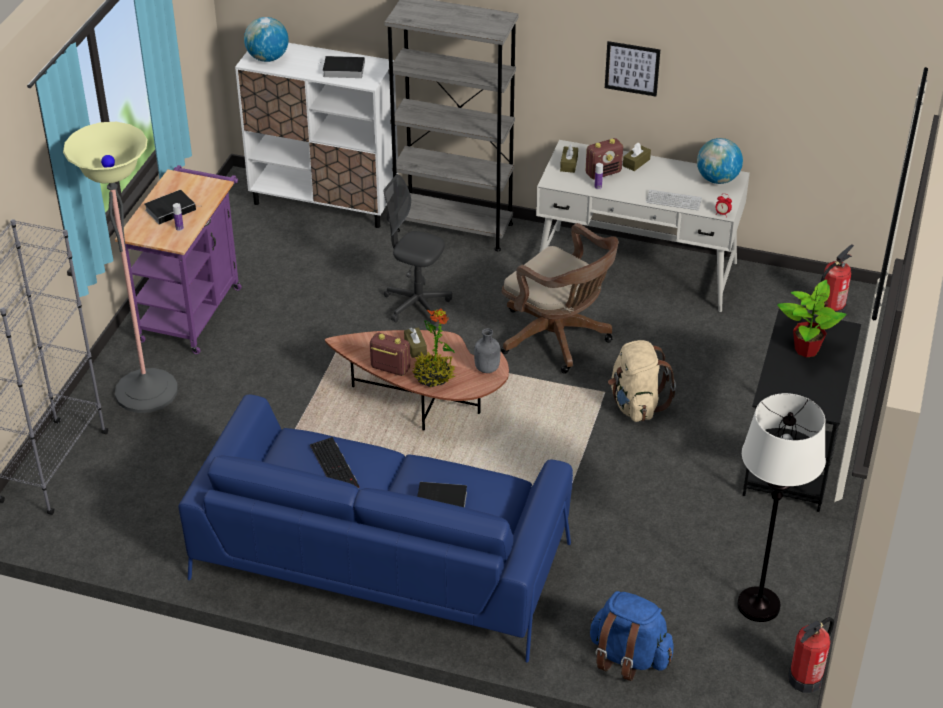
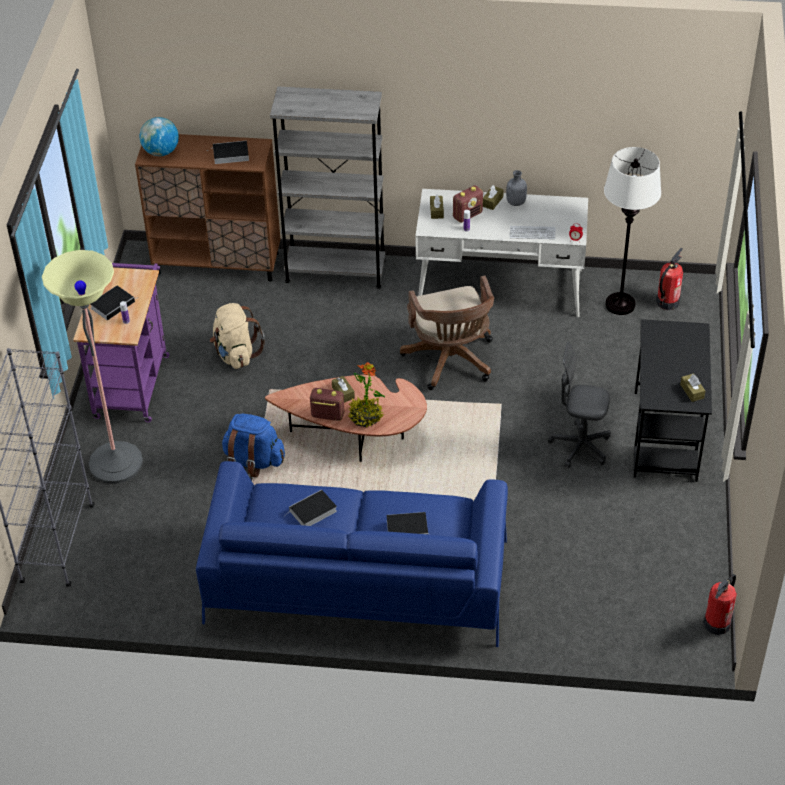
camera: 10 degrees left, 5 degrees up
(325, 202) = (218, 263): white cabinet -> brown cabinet
(335, 466) = (312, 512): keyboard -> book
(417, 304) = (324, 348): grey office chair -> grey office chair (580, 446)
(487, 369) = (408, 403): grey bottle -> grey bottle (516, 203)
(558, 339) = (451, 362): brown office chair -> brown office chair turned 45 degrees clockwise
(628, 657) = (576, 629): blue backpack -> blue backpack (253, 461)
(632, 68) = (482, 125): picture -> none
(636, 405) = (529, 411): beige backpack -> beige backpack (236, 354)
(717, 179) = (563, 208): globe -> none
(758, 605) = (667, 569): white floor lamp -> white floor lamp (620, 304)
(806, 349) = (671, 352): potted plant -> none
(821, 395) = (692, 391): none -> brown tissue box

